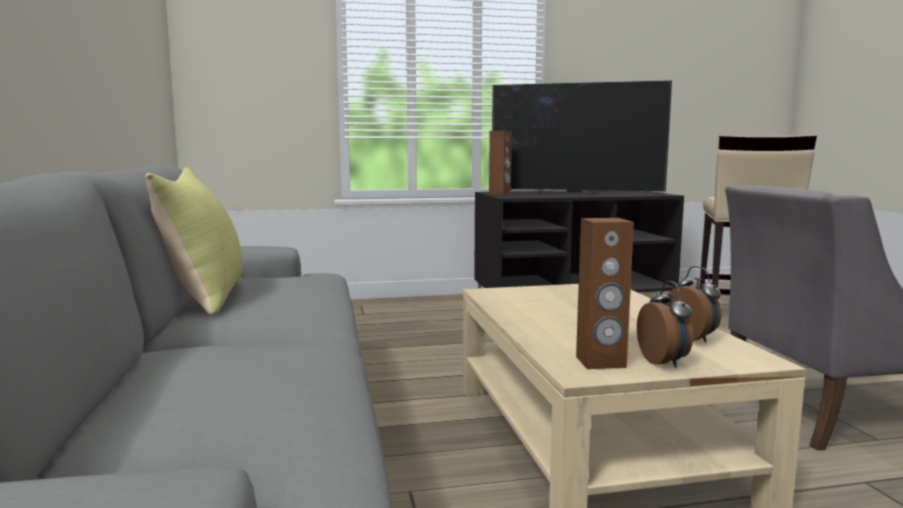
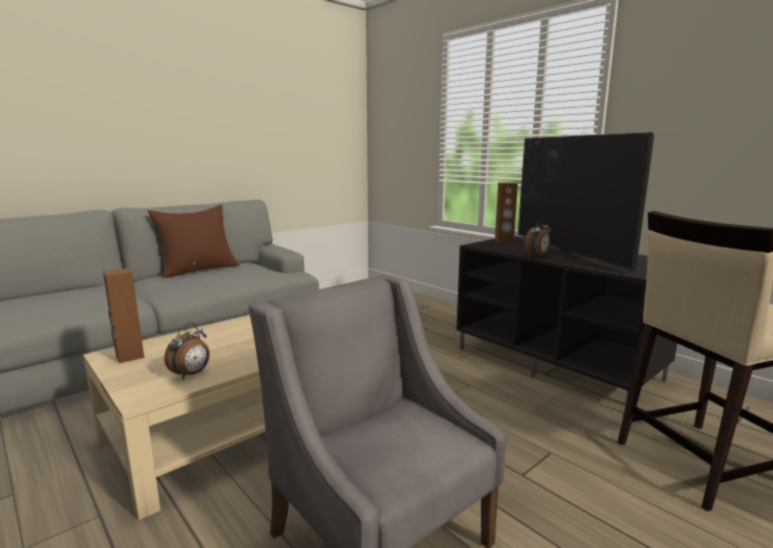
camera: 60 degrees right, 5 degrees up
(205, 298) = (198, 270): yellow pillow -> brown pillow
(664, 362) = (132, 371): alarm clock -> alarm clock (537, 256)

